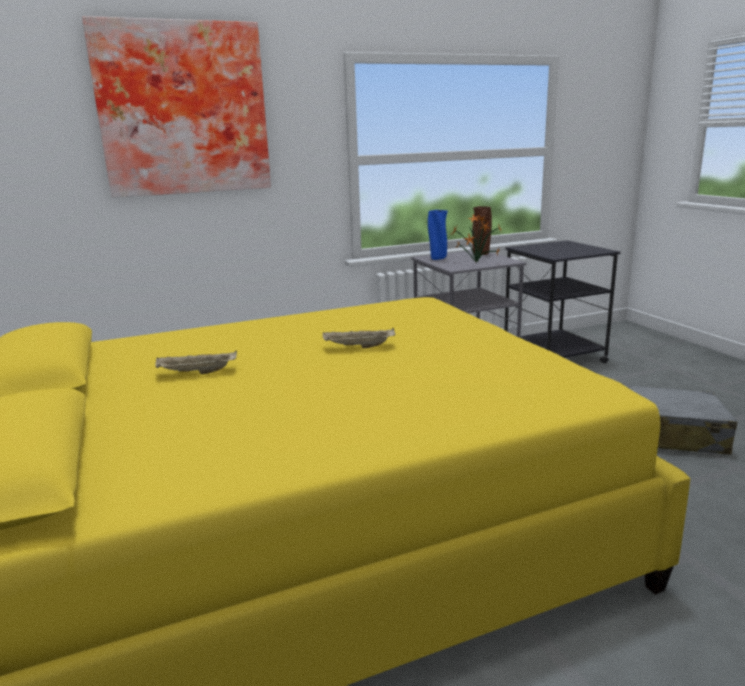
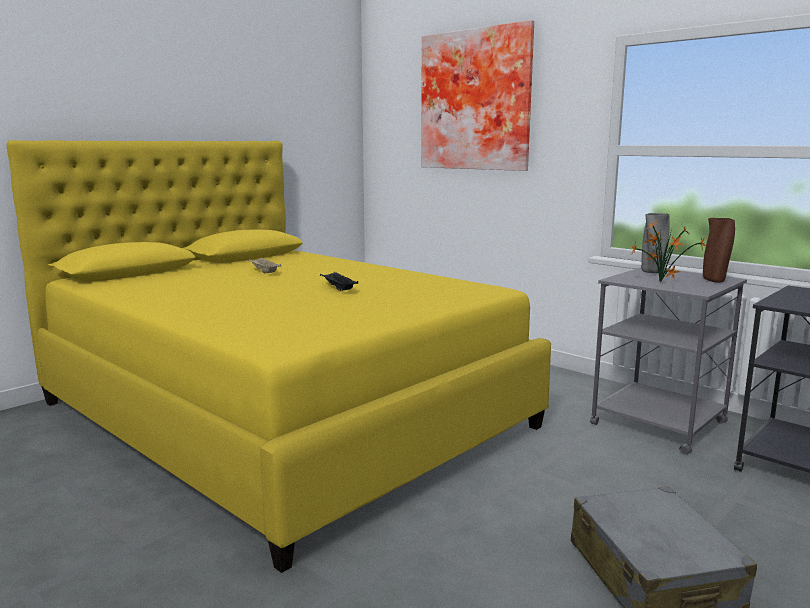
camera: 65 degrees right, 5 degrees down
(358, 347) = (338, 289): beige tray -> black tray
(437, 259) = (652, 272): blue vase -> grey vase

